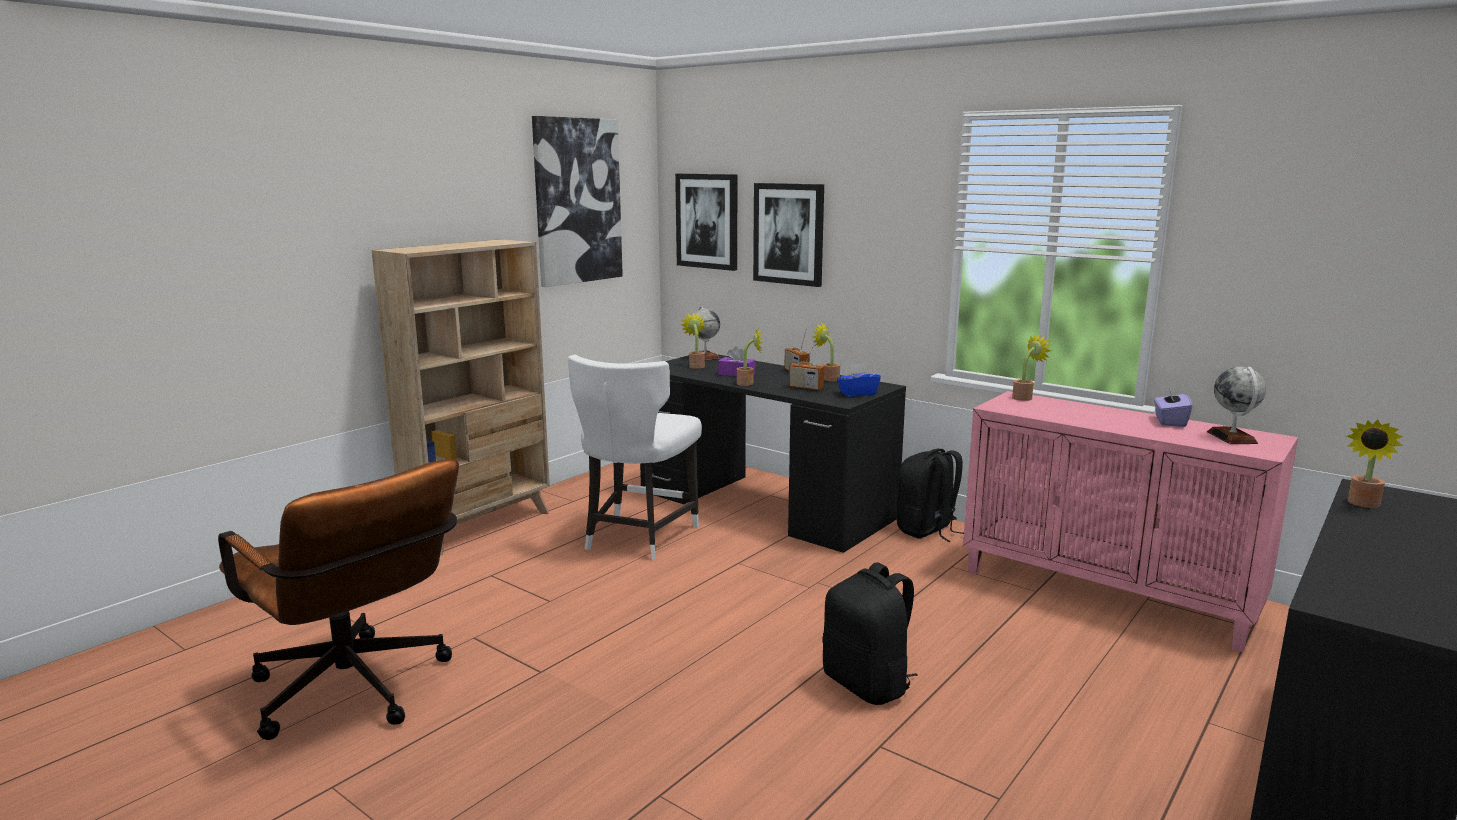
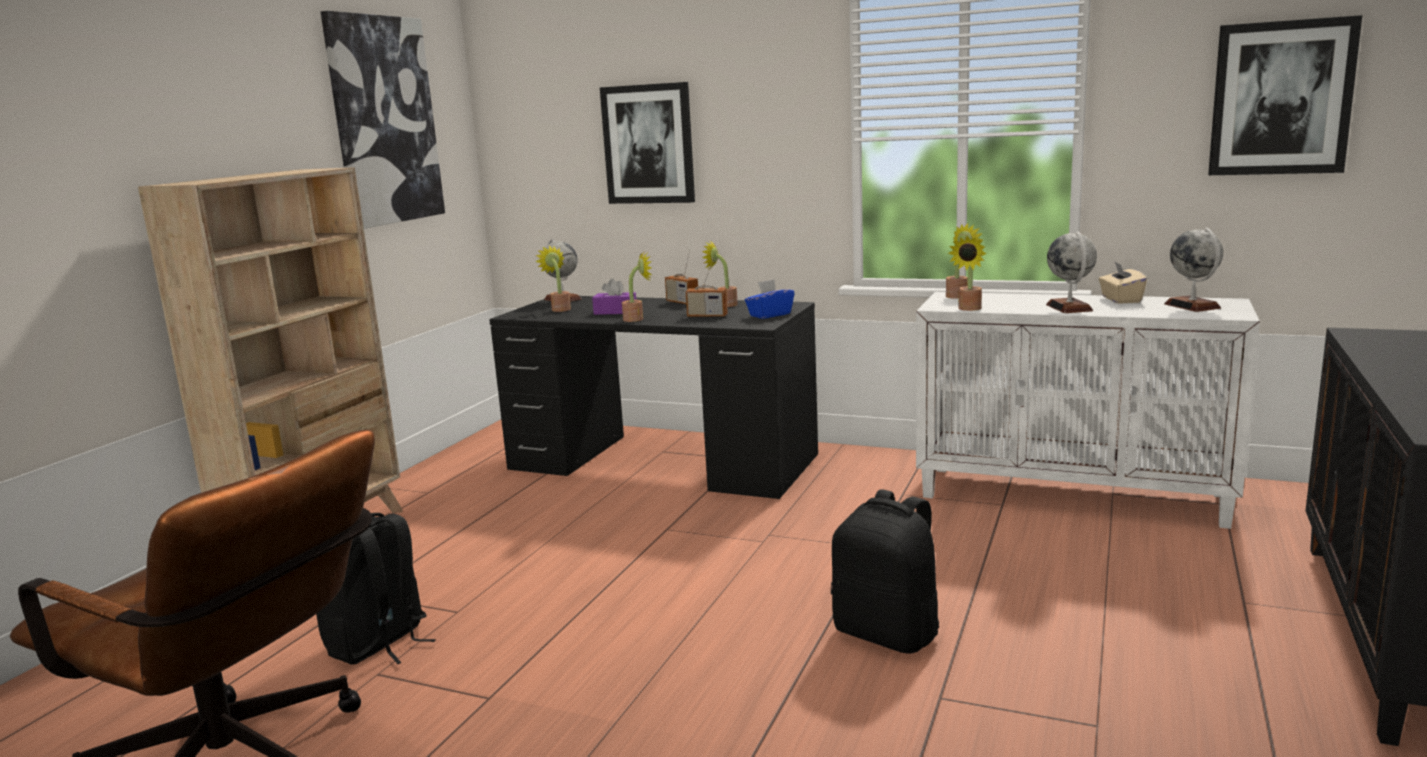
camera: 15 degrees left, 0 degrees up
(637, 538) = (530, 521): white chair -> none
(707, 221) = (542, 139): picture -> picture (1281, 98)
(927, 530) = (856, 462): black backpack -> black backpack (378, 644)
(1108, 594) = (1073, 495): pink cabinet -> white cabinet
(1112, 424) = (1069, 308): none -> globe
(1169, 421) = (1120, 300): purple tissue box -> beige tissue box
(1362, 504) = (1370, 346): potted plant -> potted plant (969, 309)

